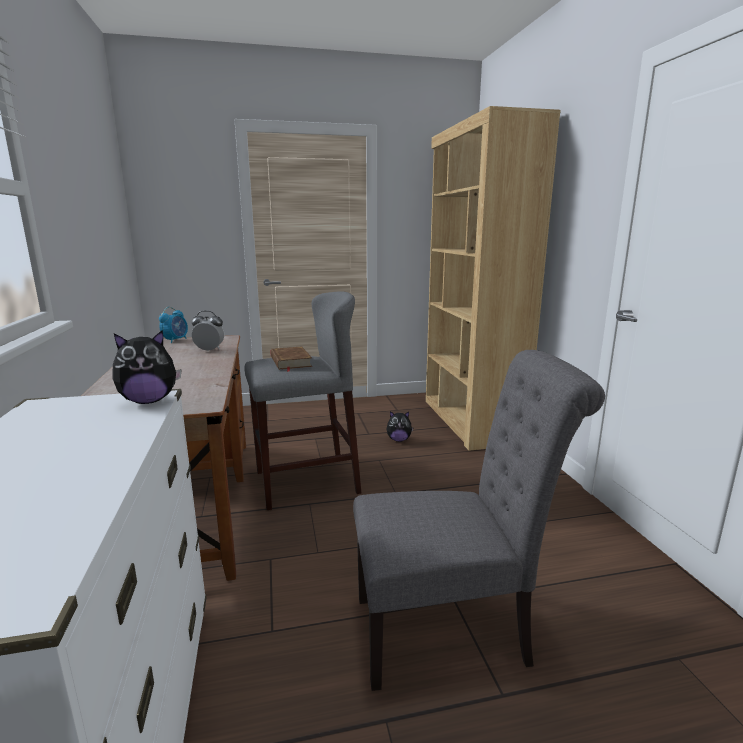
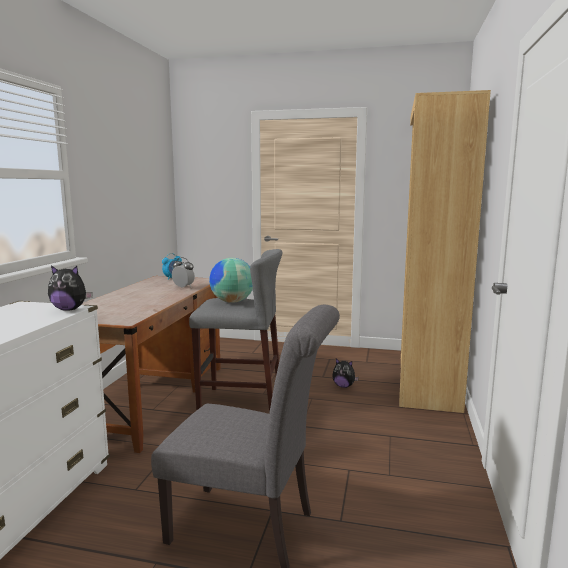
camera: 25 degrees right, 5 degrees down
(290, 362) = (232, 302): brown book -> globe

